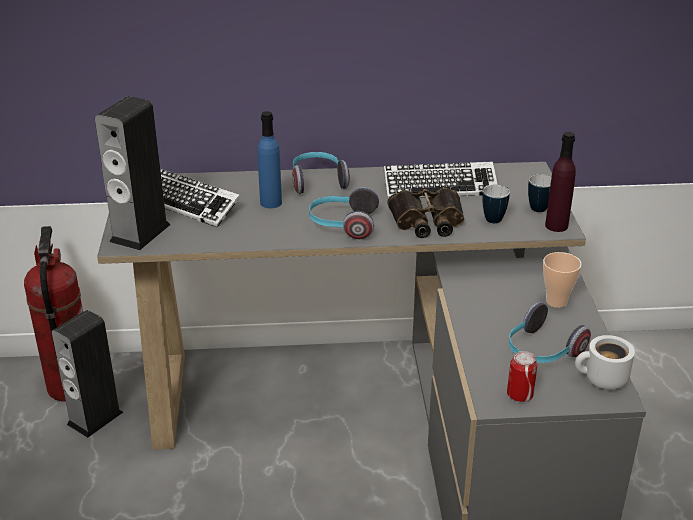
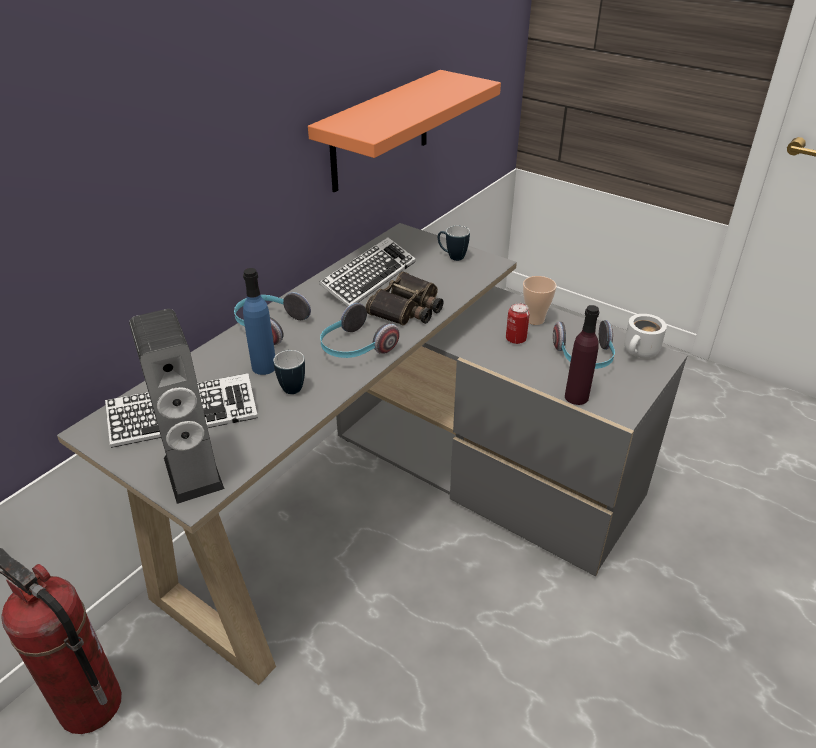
camera: 50 degrees left, 5 degrees up
(95, 418) = (161, 710): speaker -> none
(496, 218) = (444, 279): mug -> mug (292, 385)
(519, 395) = (624, 395): can -> can (515, 339)
(537, 59) = (380, 131): none -> orange shelf
(556, 226) = (487, 263): purple bottle -> purple bottle (576, 397)

